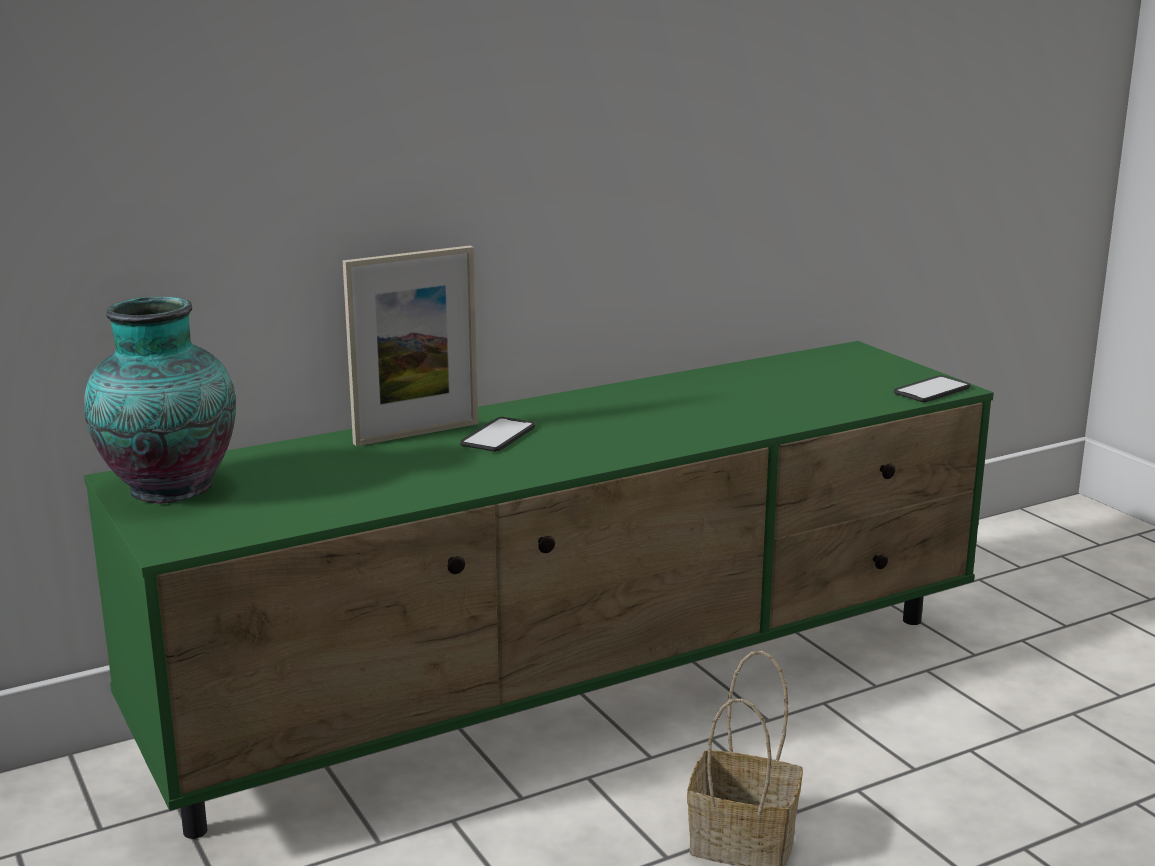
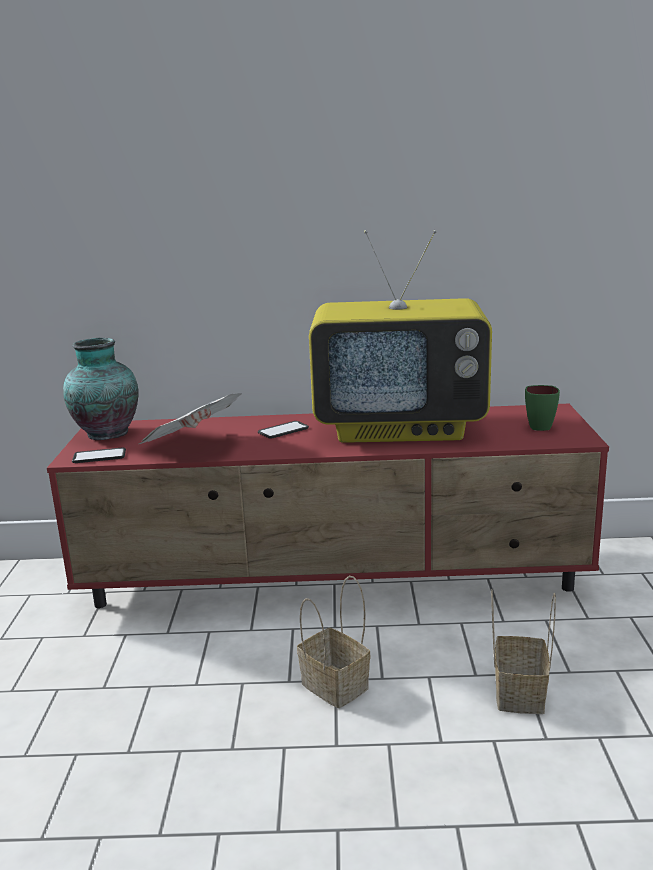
camera: 30 degrees right, 0 degrees up
(376, 484) = (192, 446): none -> newspaper
(416, 433) = (247, 423): picture frame -> none
(581, 690) = (335, 582): green tv stand -> red tv stand
(681, 406) = (401, 428): none -> television
(866, 376) = (539, 425): none -> green mug
(932, 390) = (567, 440): phone -> phone (99, 456)
(990, 775) = (518, 692): none -> basket

